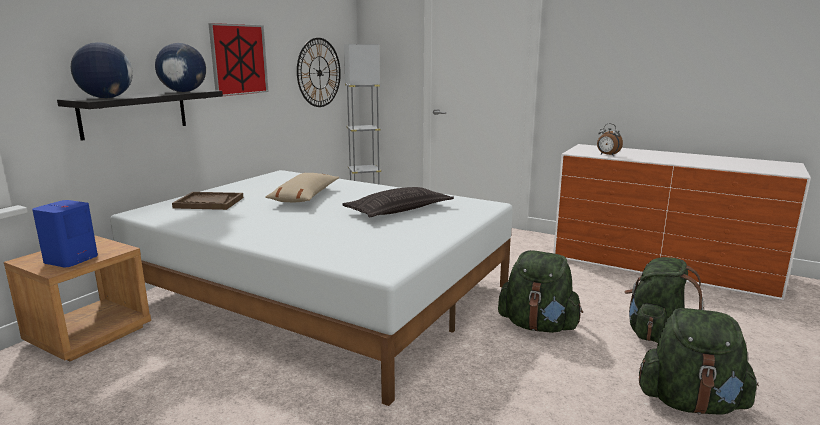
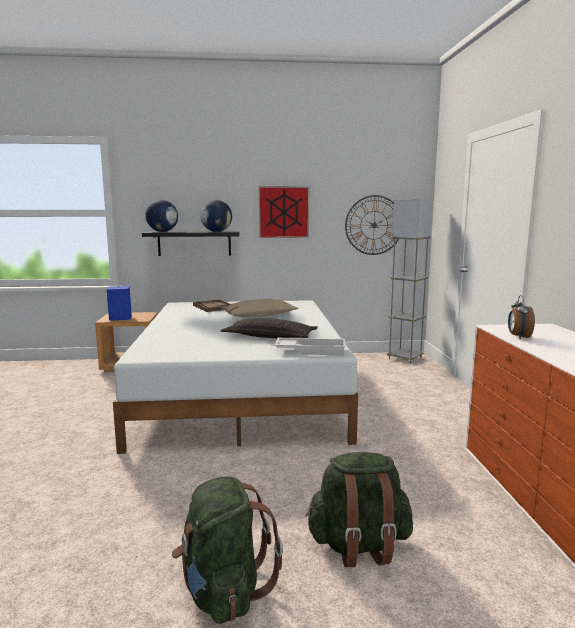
camera: 55 degrees right, 5 degrees down
(471, 209) = (311, 350): none -> white tray
(538, 326) = (292, 476): green backpack -> none

